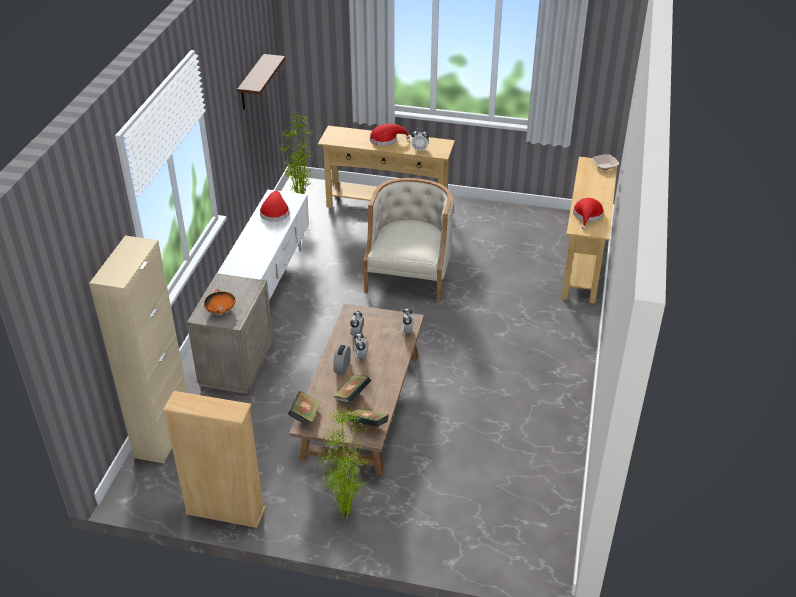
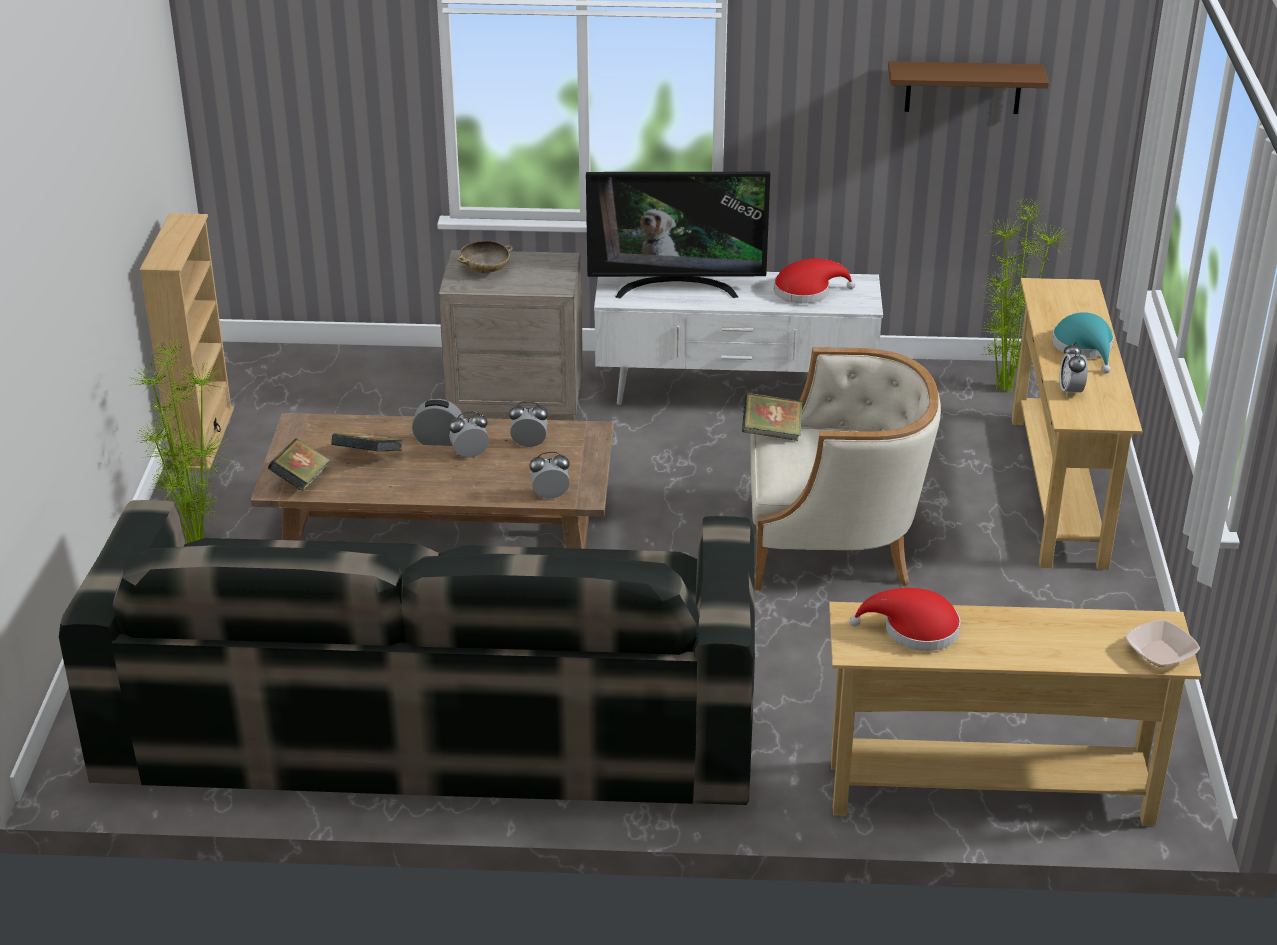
camera: 80 degrees right, 5 degrees down
(163, 435) = (350, 363): beige cabinet -> none
(221, 310) = (485, 270): orange bowl -> beige bowl
(250, 252) = (676, 287): none -> television
(305, 417) = (317, 421): book -> book (771, 433)
(386, 139) = (1084, 348): red hat -> turquoise hat
(522, 420) = (431, 721): none -> sofa

